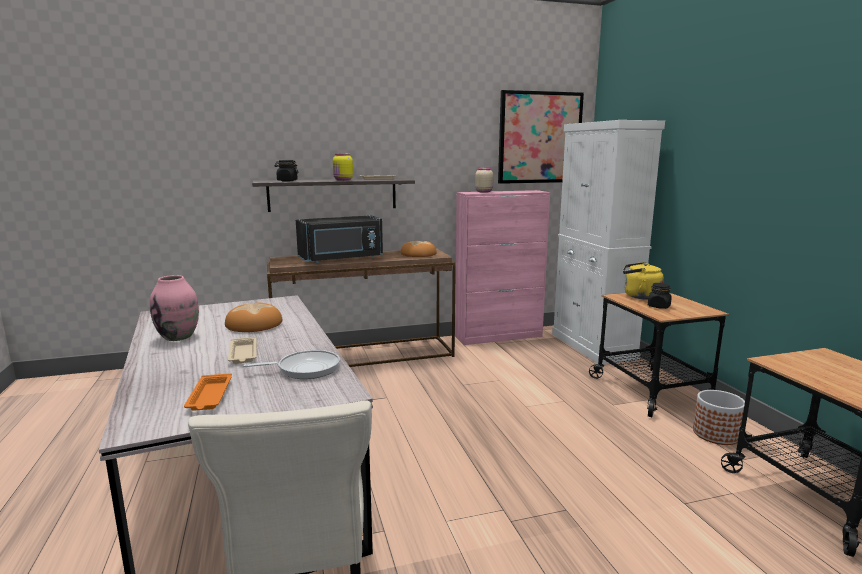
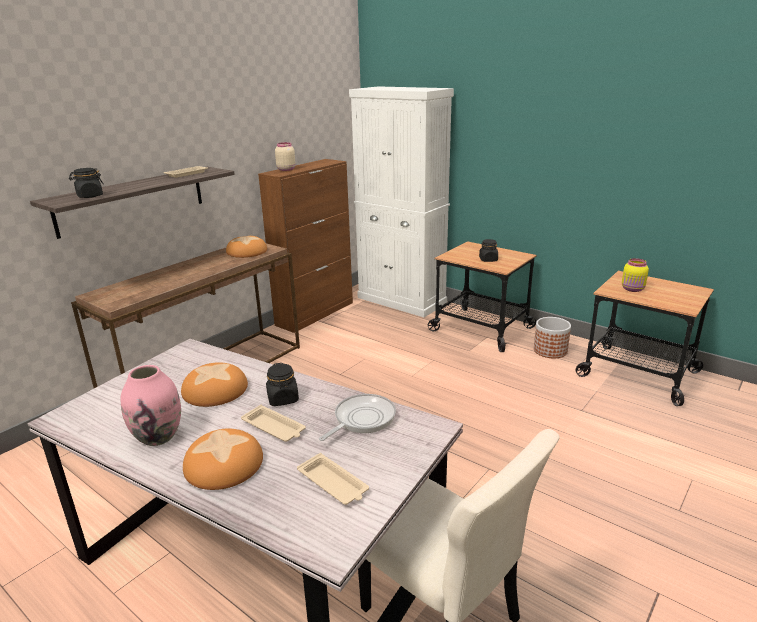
camera: 35 degrees left, 10 degrees up
(177, 362) = (224, 465): none -> bread
(209, 396) = (333, 484): orange tray -> beige tray
(281, 341) = (283, 399): none -> black jar
(342, 259) = (174, 277): black microwave -> none
(343, 180) = (155, 183): yellow jar -> yellow jar (633, 289)
(499, 336) = (315, 313): pink cabinet -> brown cabinet
(539, 138) = (321, 103): picture -> none
(639, 296) = (462, 252): yellow kettle -> none

